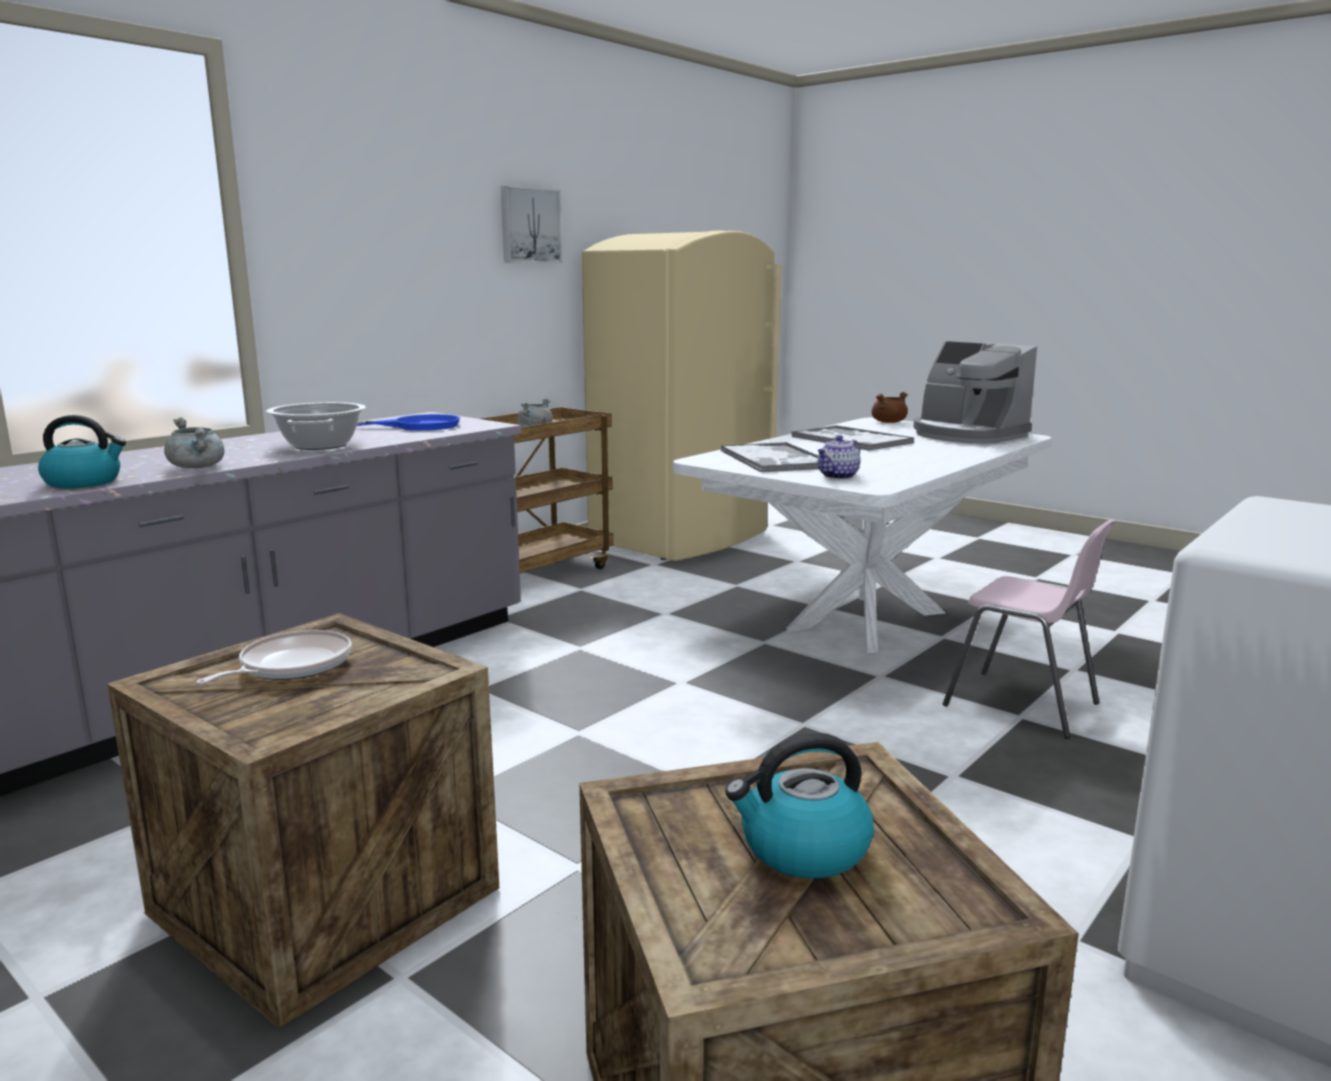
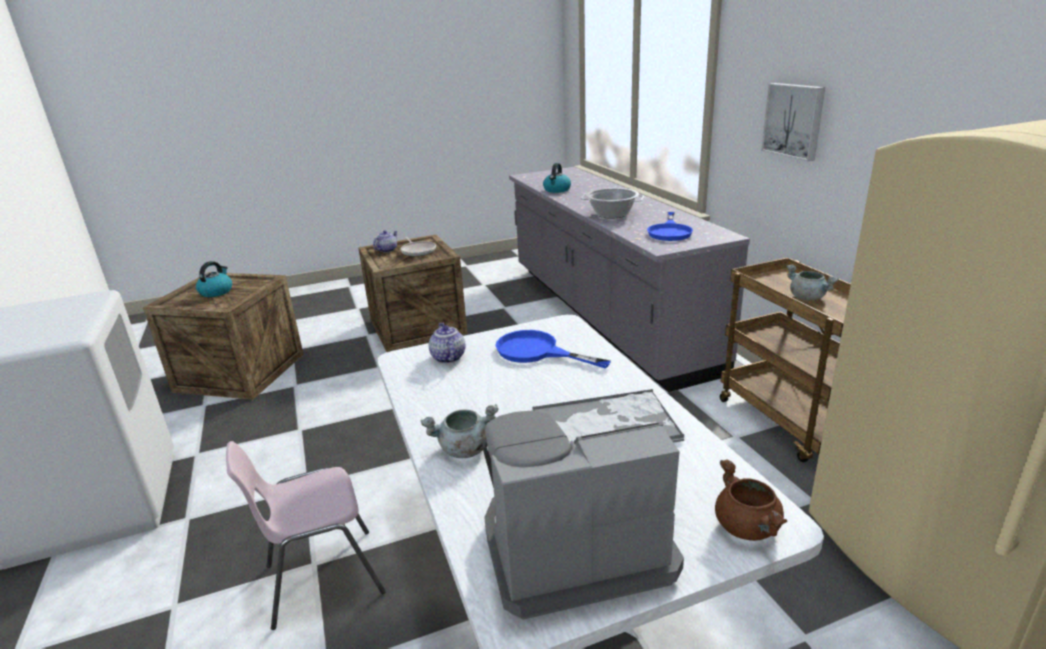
camera: 120 degrees right, 10 degrees up
(198, 467) = (572, 200): grey cooking pot -> grey cooking pot (464, 450)
(269, 714) = (387, 250): none -> teapot
(529, 225) = (940, 88): picture -> picture (794, 120)
(775, 460) = (537, 352): tray -> blue frying pan

